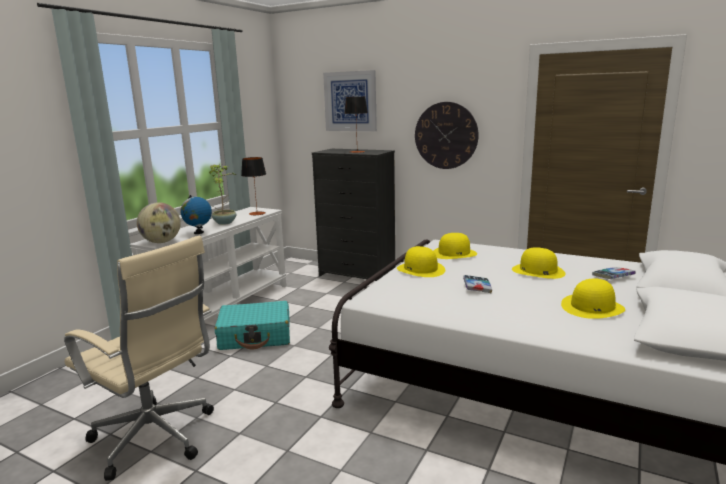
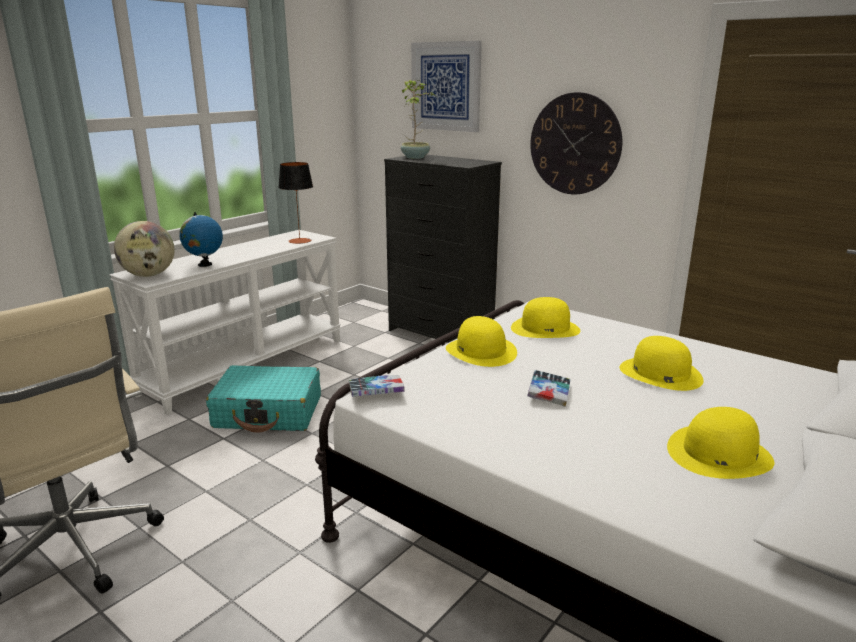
camera: 10 degrees right, 5 degrees up
(225, 222) = (249, 252): potted plant -> potted plant (416, 157)
(357, 152) = (446, 161): table lamp -> none
(613, 276) = (781, 397): book -> book (376, 391)

